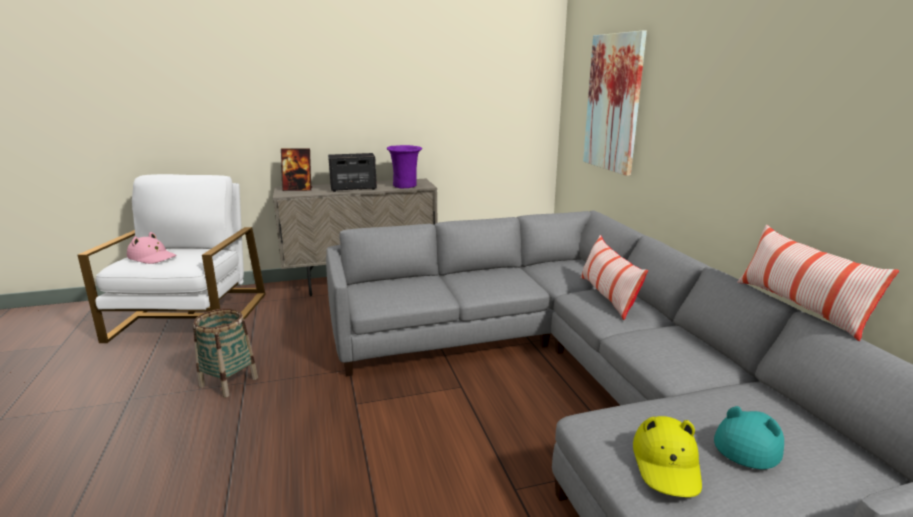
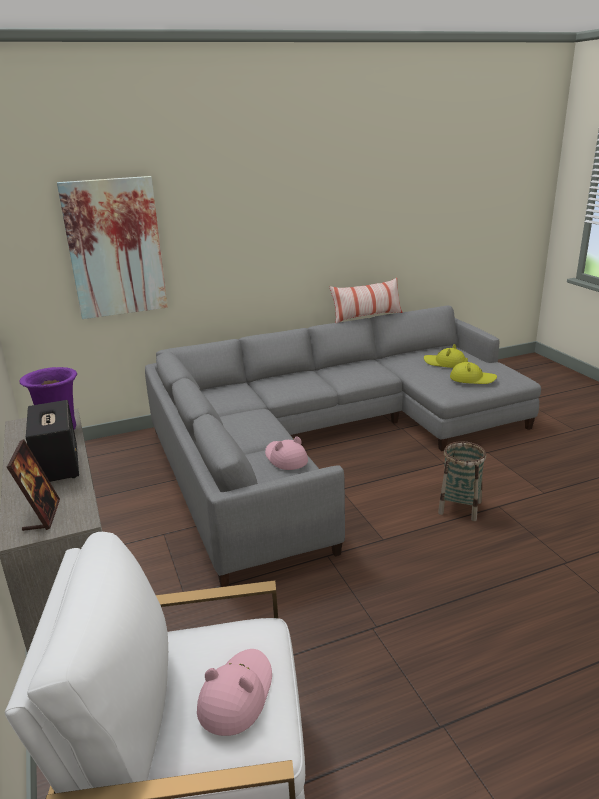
camera: 95 degrees left, 5 degrees up
(228, 382) = (375, 642): basket -> basket (459, 507)
(417, 291) = (285, 458): none -> pink hat
(607, 296) = (281, 383): pillow -> none
(749, 442) = (444, 363): turquoise hat -> yellow hat

